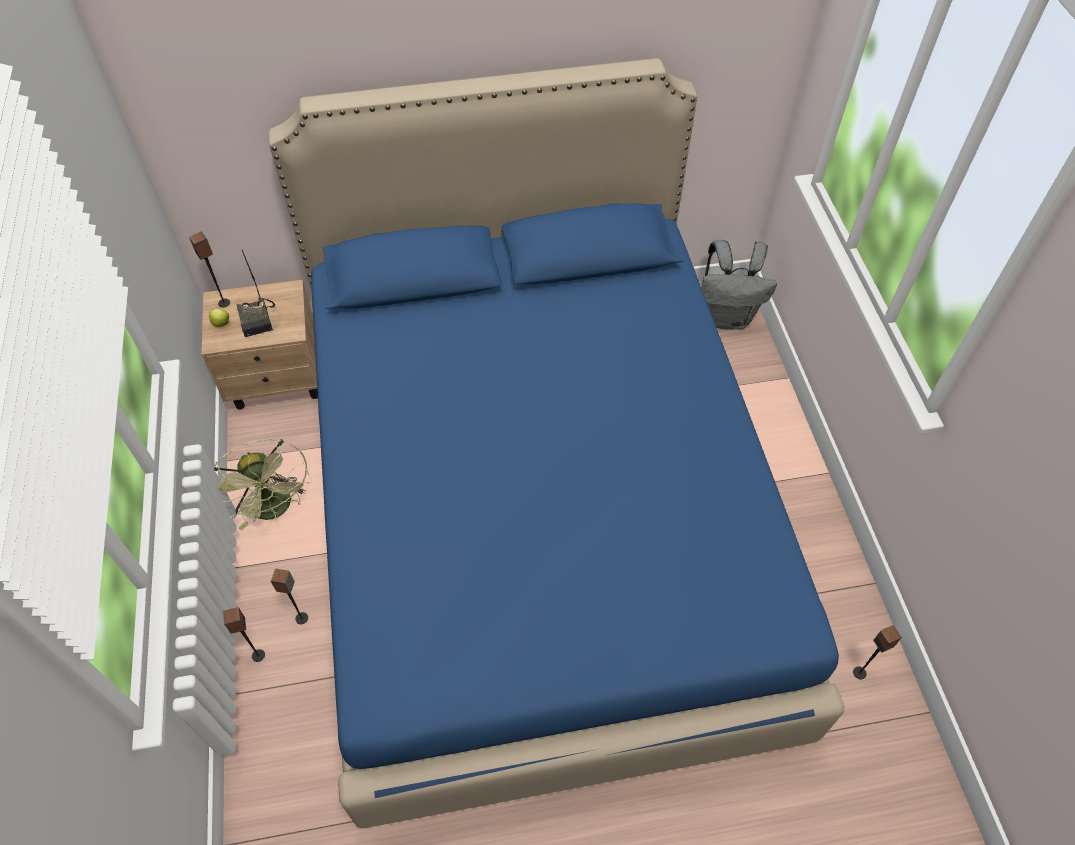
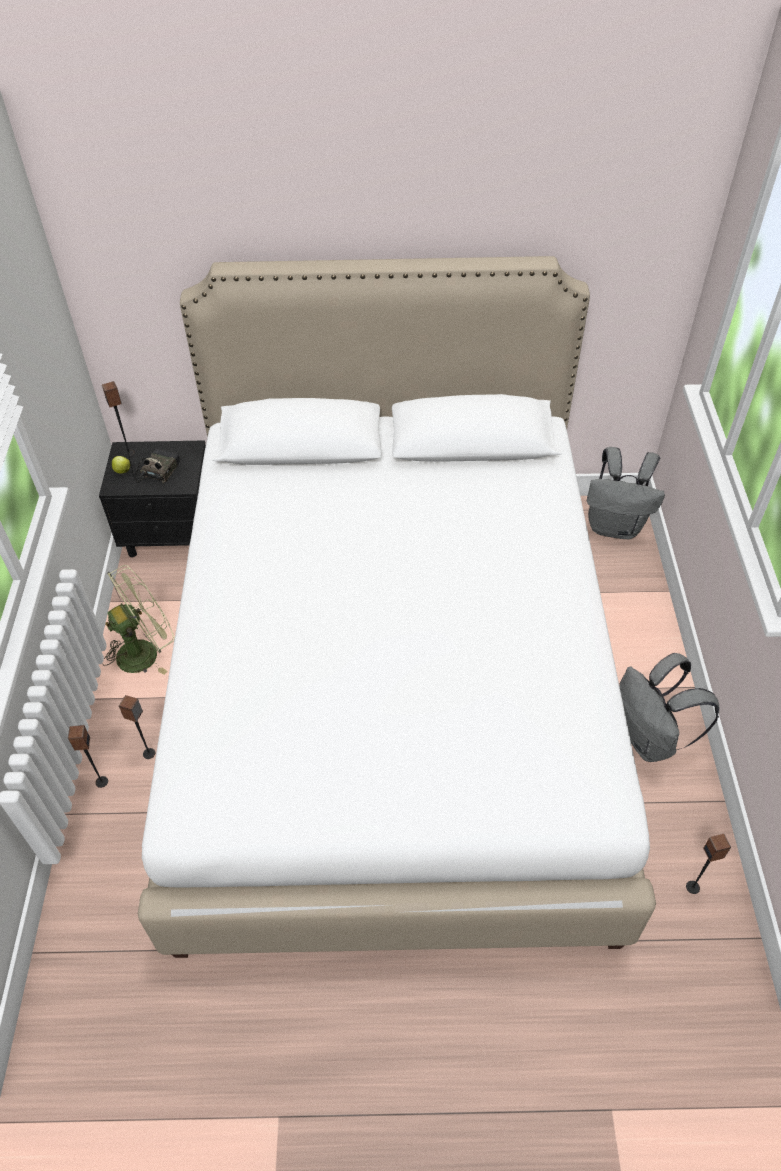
camera: 10 degrees right, 5 degrees down
(259, 319) = (157, 470): radio -> radio turned 150 degrees counterclockwise
(275, 509) = (145, 651): green fan -> green fan turned 105 degrees counterclockwise
(278, 379) = (172, 534): beige nightstand -> black nightstand
(536, 518) = (391, 691): blue bed -> white bed
(796, 532) = (650, 740): none -> grey backpack

